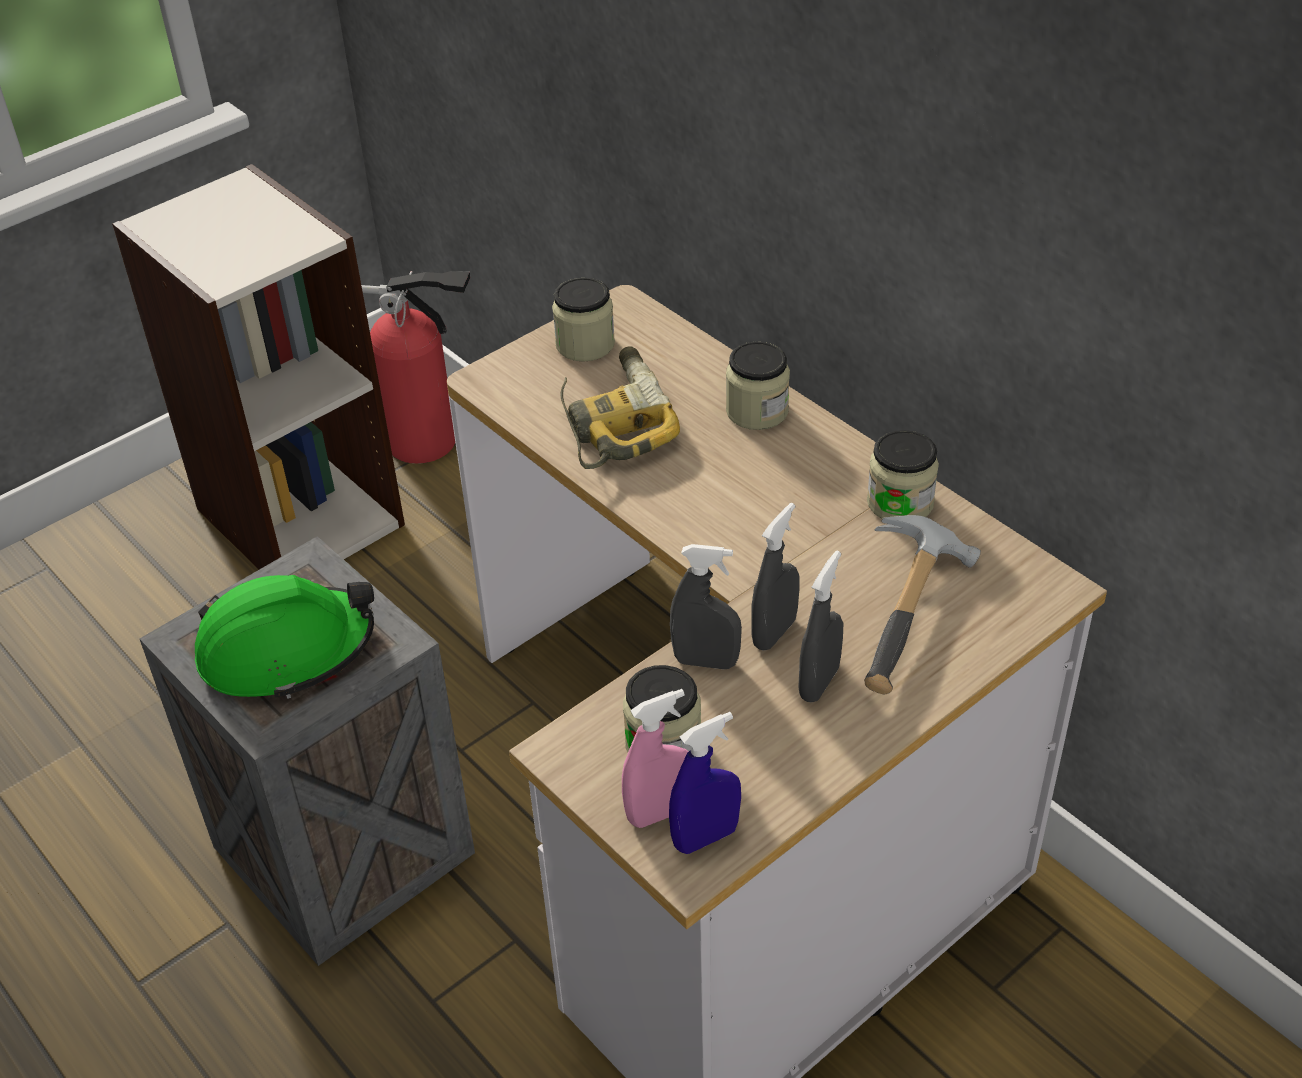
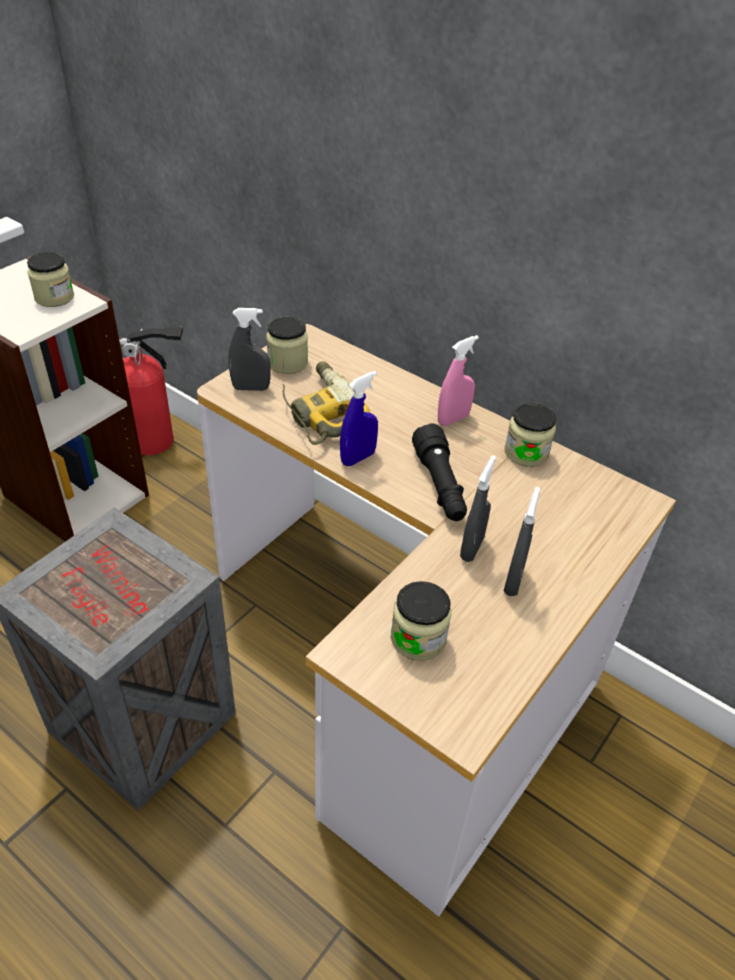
camera: 15 degrees left, 0 degrees up
(287, 650) = (106, 593): green hard hat -> none
(660, 813) = (431, 692): pink spray bottle -> pink spray bottle (453, 419)
(705, 837) = (469, 707): blue spray bottle -> blue spray bottle (358, 458)
(706, 661) = (431, 573): grey spray bottle -> grey spray bottle (251, 388)
(756, 542) = (440, 486): none -> black flashlight
(757, 411) = (414, 399): jar -> jar (54, 297)
(916, 616) = (562, 528): hammer -> none

